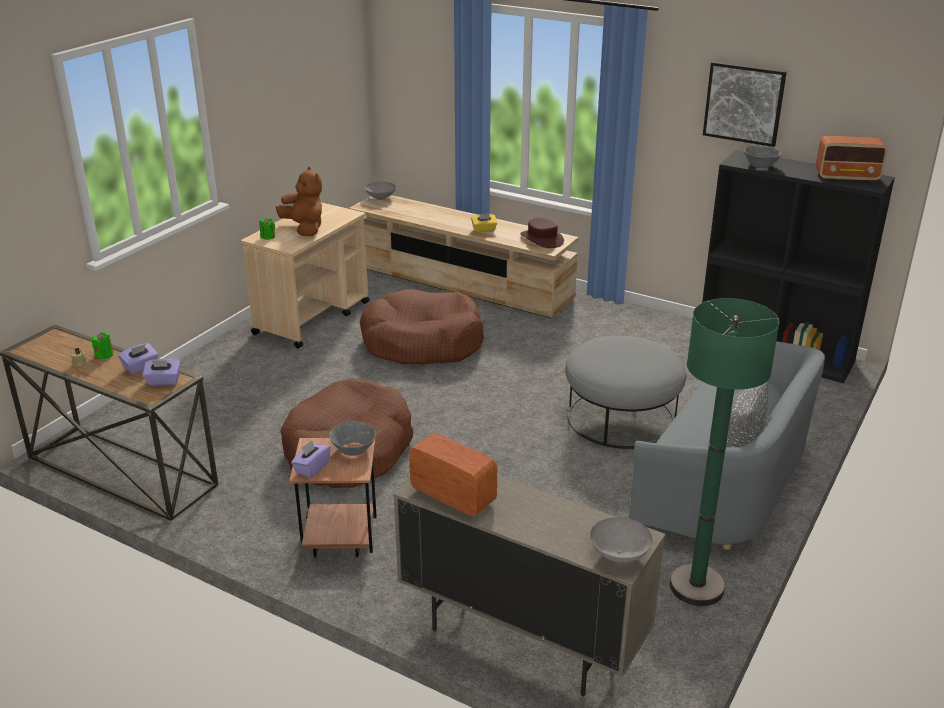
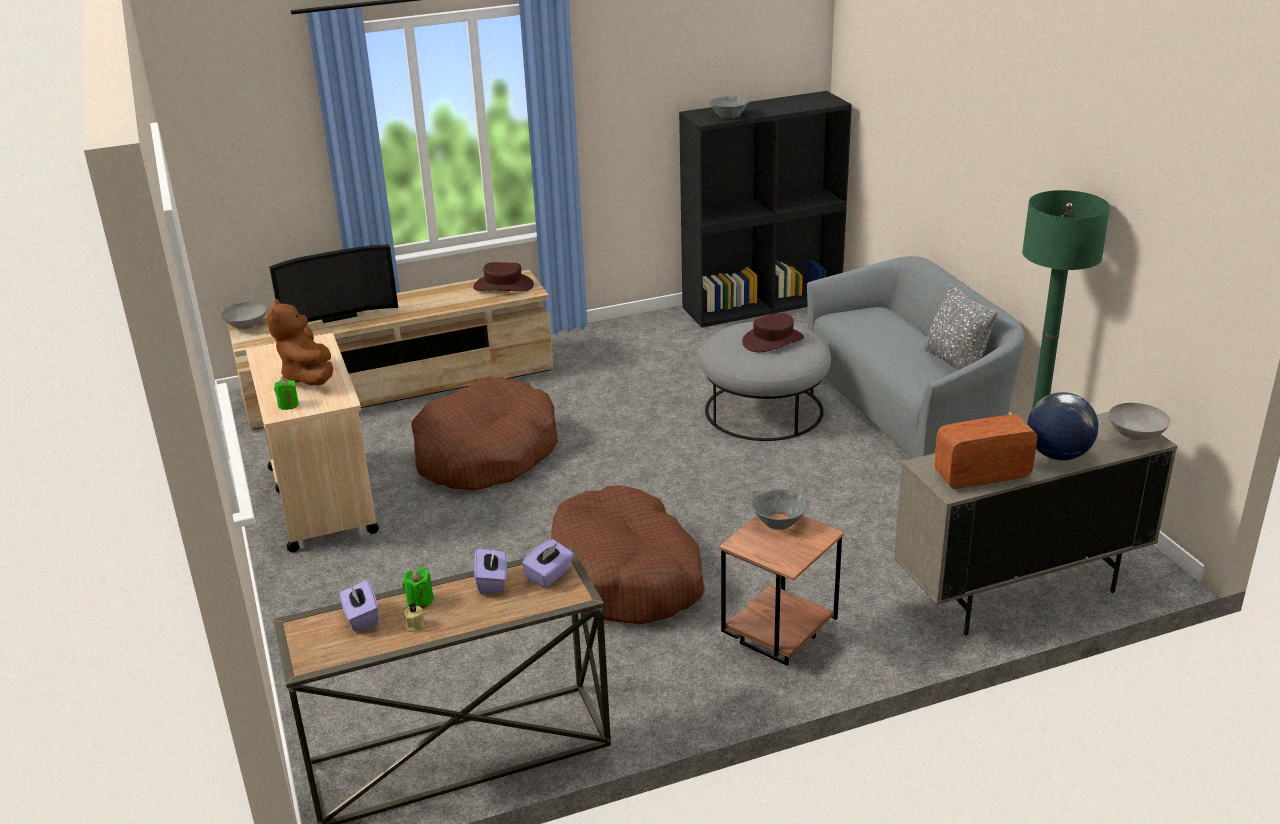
camera: 50 degrees left, 0 degrees up
(304, 229) = (309, 377): brown plush toy -> brown plush toy turned 105 degrees counterclockwise
(311, 468) = (786, 556): purple tissue box -> purple tissue box (361, 618)
(428, 213) = (337, 315): none -> television
(484, 230) = (432, 304): yellow tissue box -> none
(532, 522) = (1057, 455): none -> globe
(632, 359) = (773, 340): none -> brown hat
(744, 103) = (676, 60): picture -> none
(848, 177) = (803, 102): radio -> none

